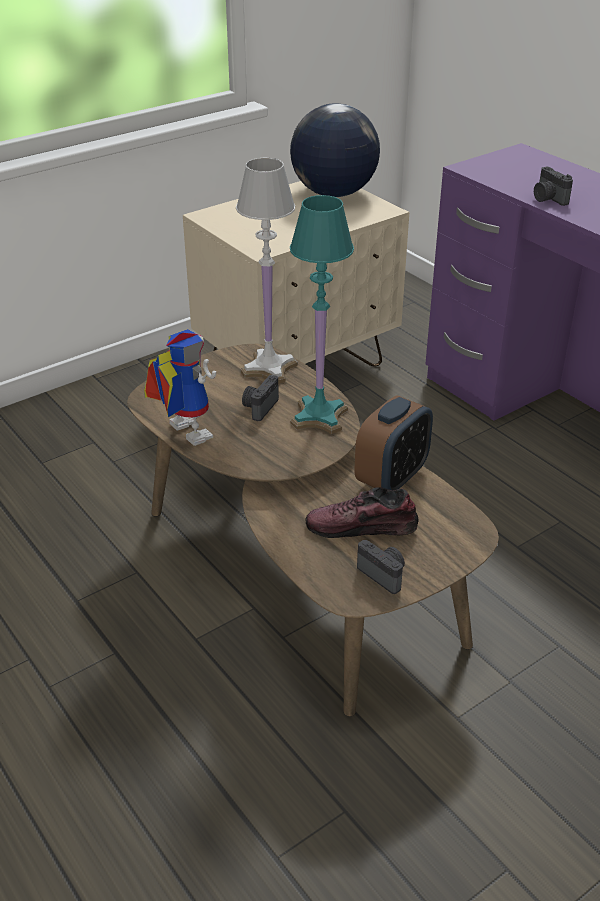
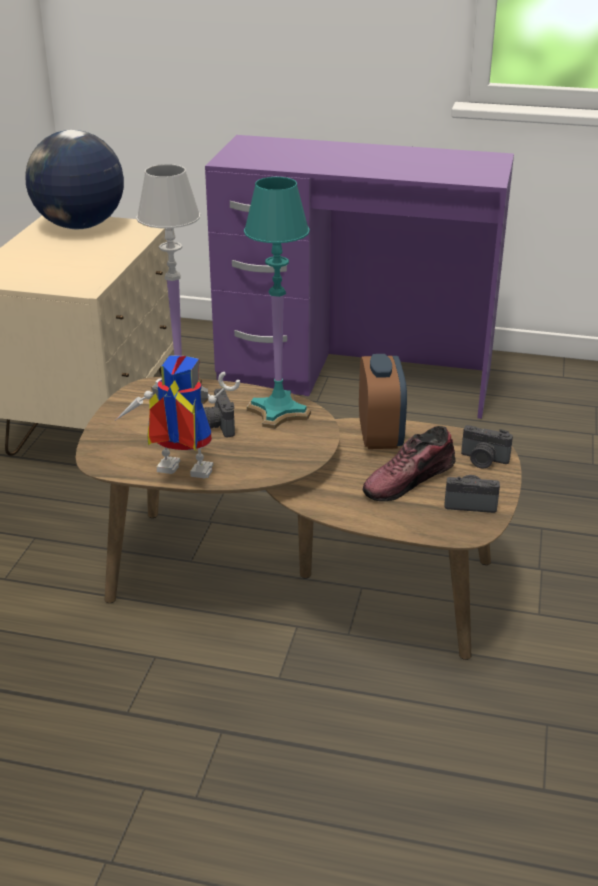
camera: 40 degrees left, 5 degrees down
(548, 199) = (325, 166): camera -> camera (483, 460)

